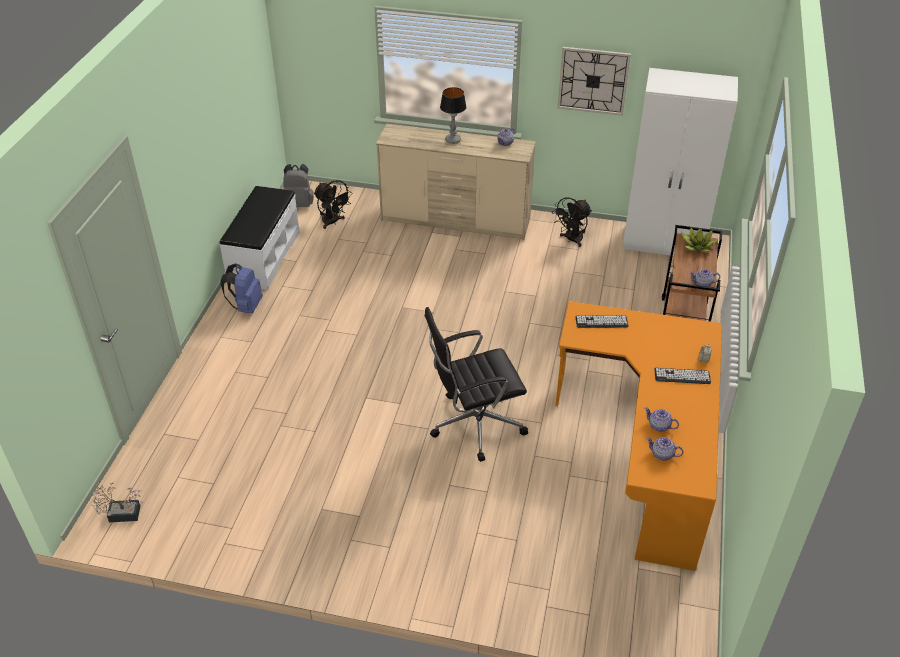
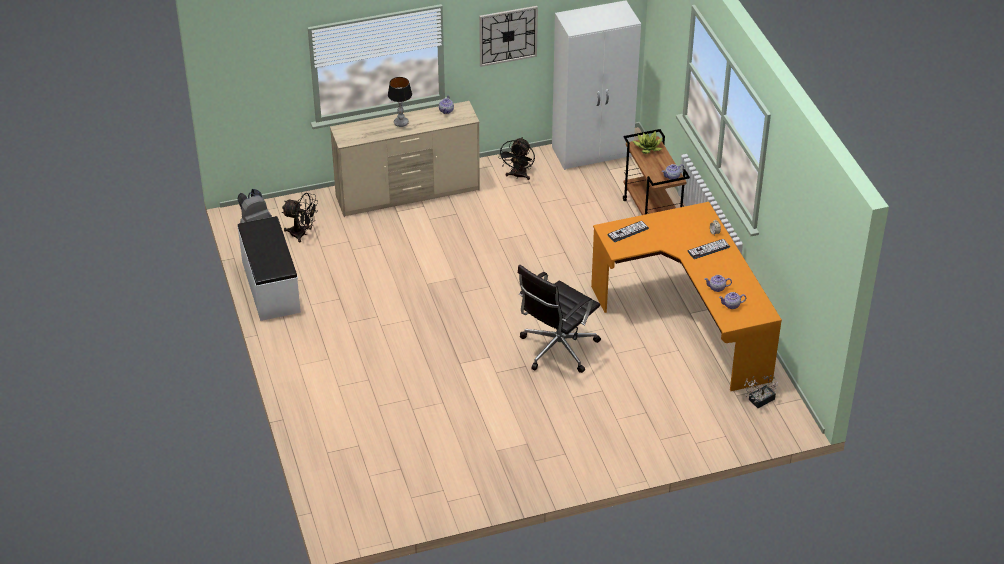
camera: 30 degrees left, 0 degrees up
(121, 514) = (351, 517): potted plant -> potted plant (759, 400)
(246, 306) = (296, 333): blue backpack -> none

